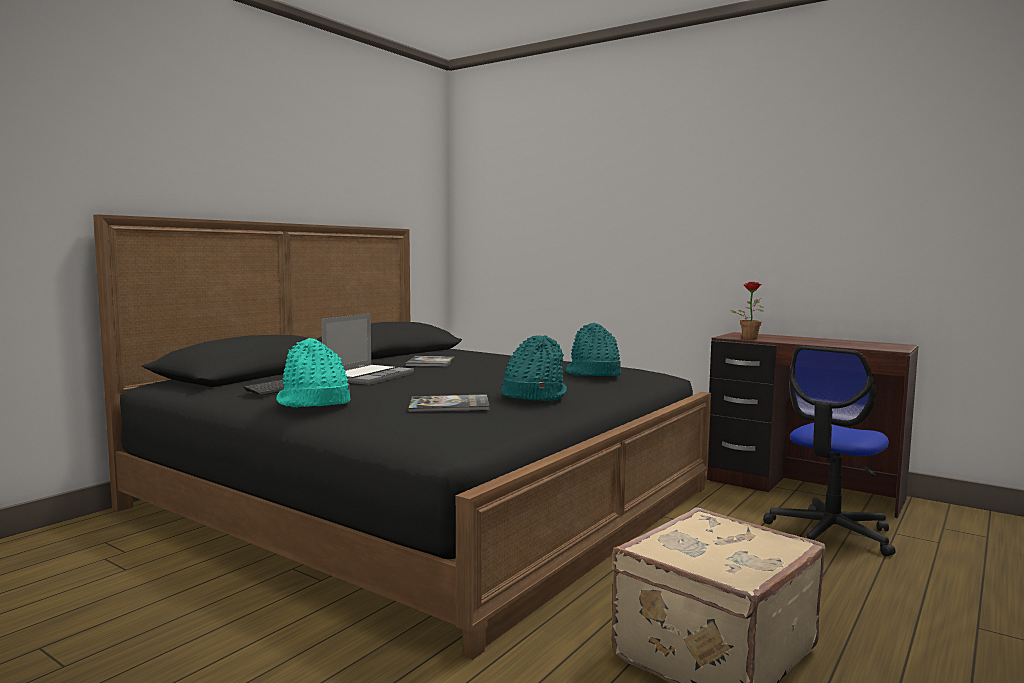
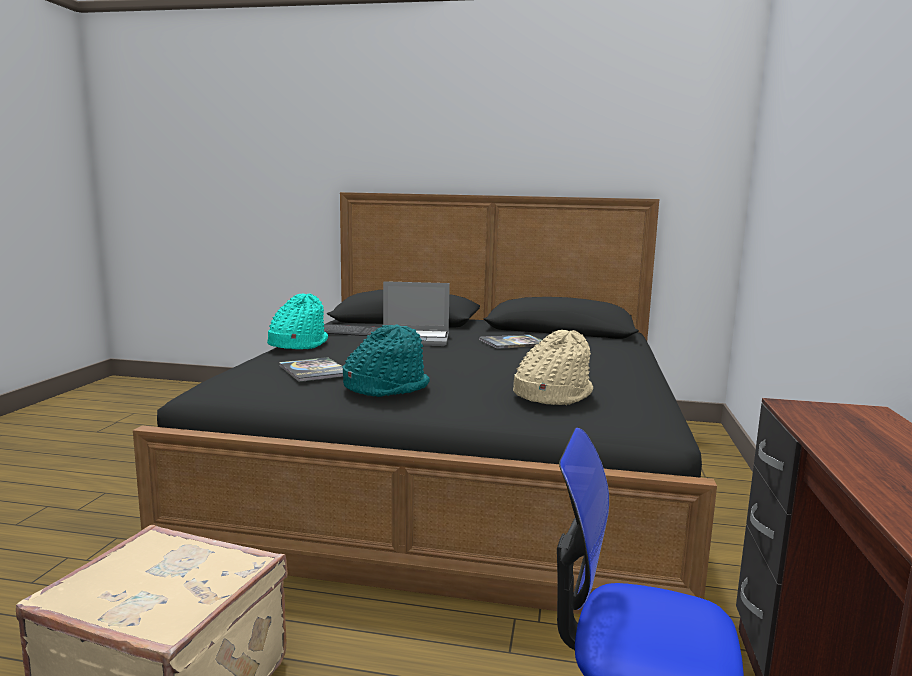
camera: 65 degrees right, 5 degrees up
(593, 374) = (552, 395): turquoise hat -> beige hat
(749, 338) = (808, 417): potted plant -> none

